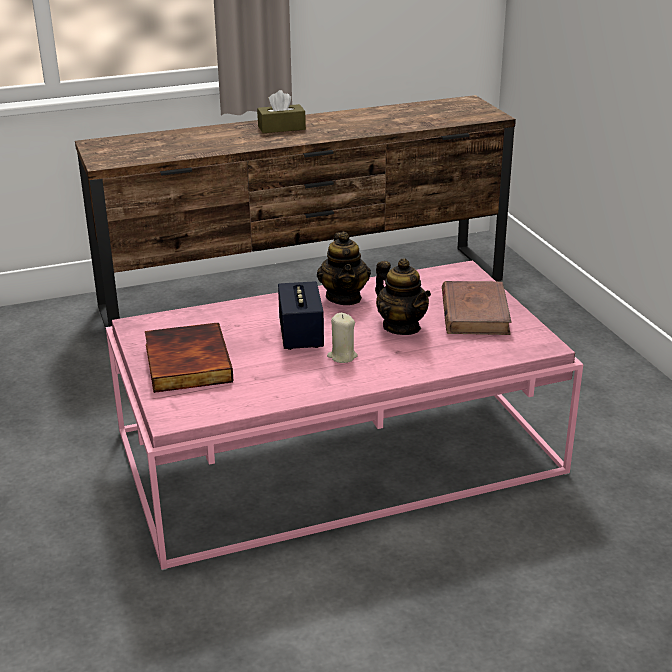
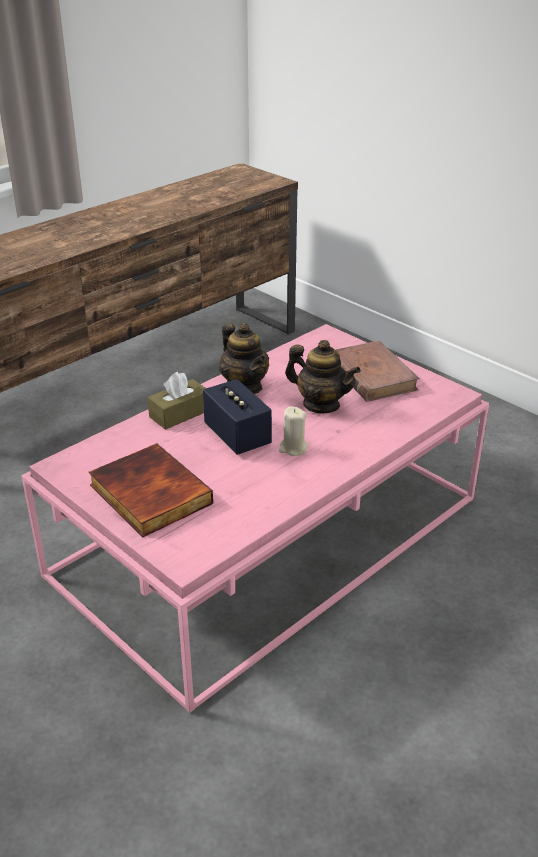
camera: 25 degrees left, 5 degrees up
(281, 128) = (89, 223): brown tissue box -> brown tissue box (180, 414)

